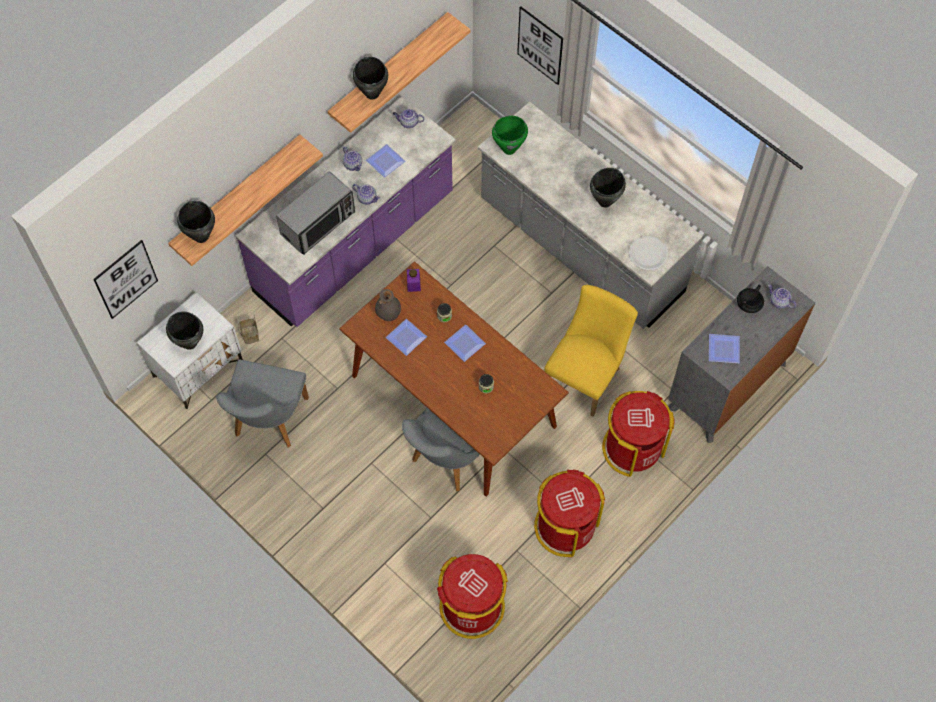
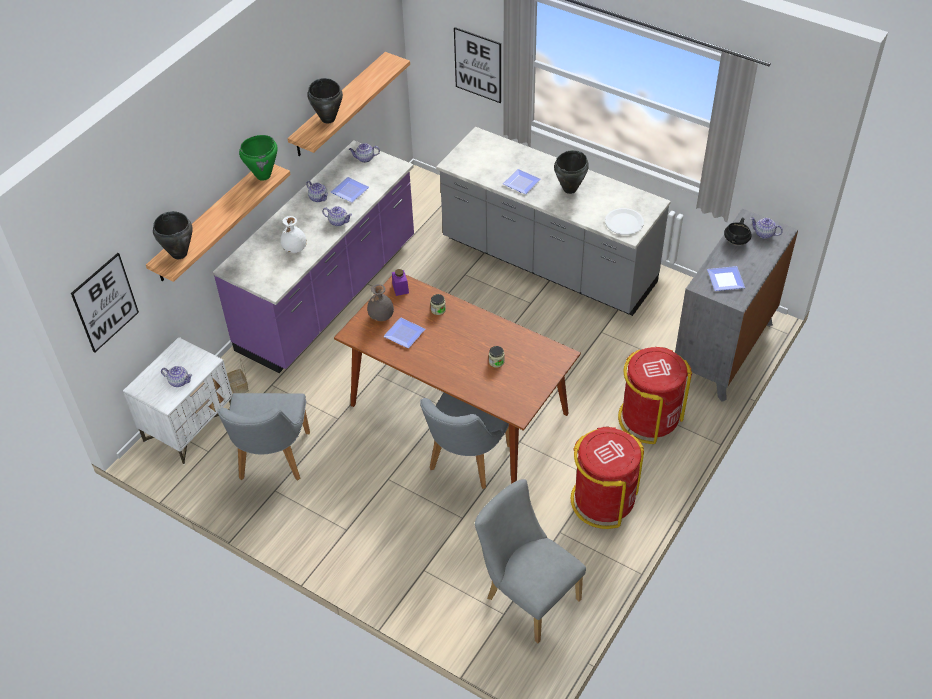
camera: 10 degrees left, 15 degrees down
(189, 343) = (179, 381): black cooking pot -> teapot
(318, 223) = (294, 249): microwave -> white vase
(465, 342) = (464, 328): plate -> plate (521, 182)
(471, 607) = (527, 595): red trash can -> grey chair
(509, 149) = (467, 164): green cooking pot -> green cooking pot (263, 176)
(586, 375) = (584, 365): yellow chair -> none

